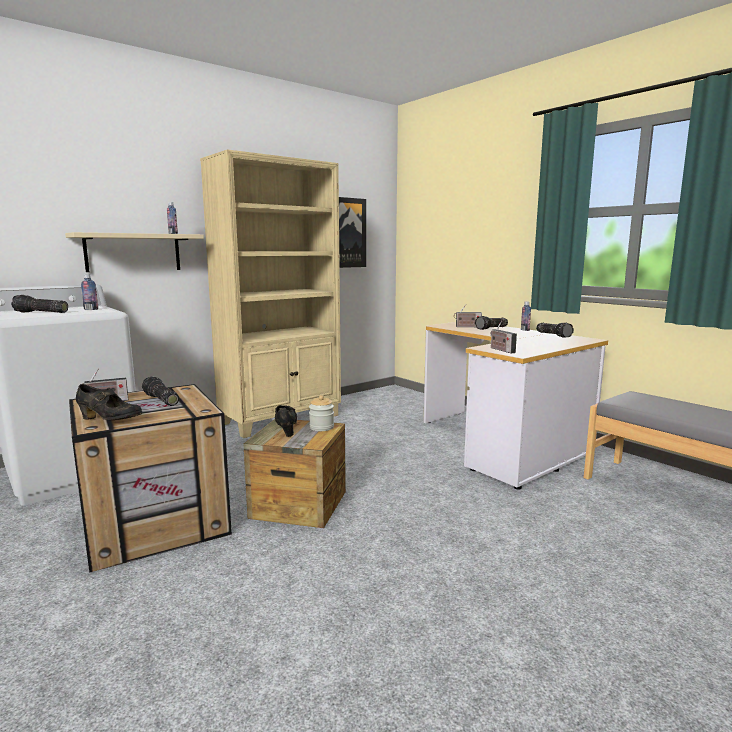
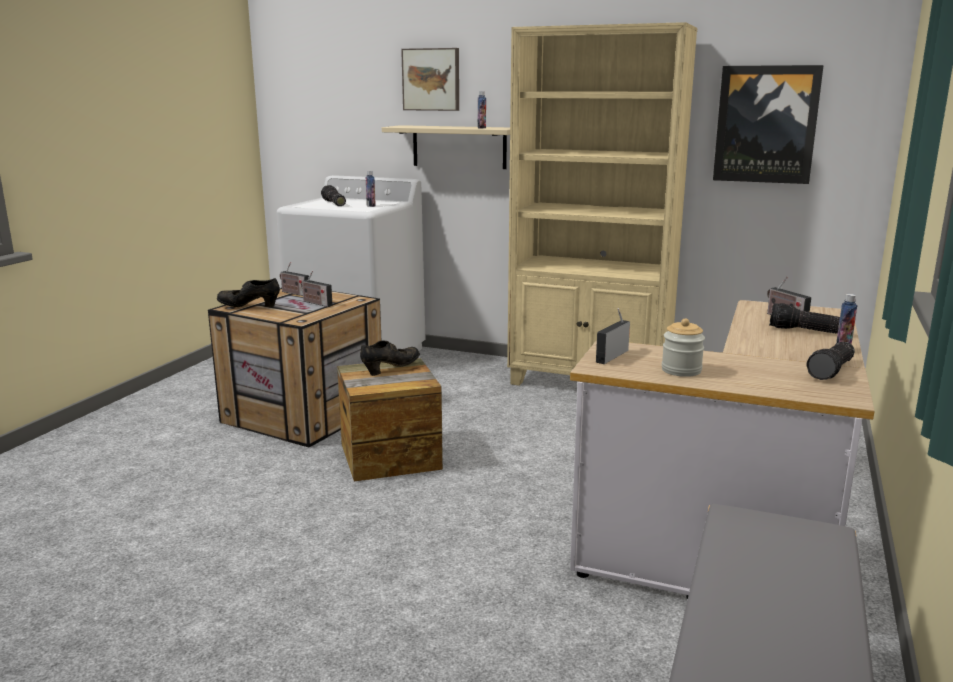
camera: 60 degrees right, 5 degrees up
(98, 190) = (431, 79): none -> picture
(109, 420) = (249, 306): black shoe -> black shoe turned 105 degrees clockwise
(160, 400) = (316, 303): flashlight -> radio
(321, 427) = (414, 380): jar -> jar (681, 370)

